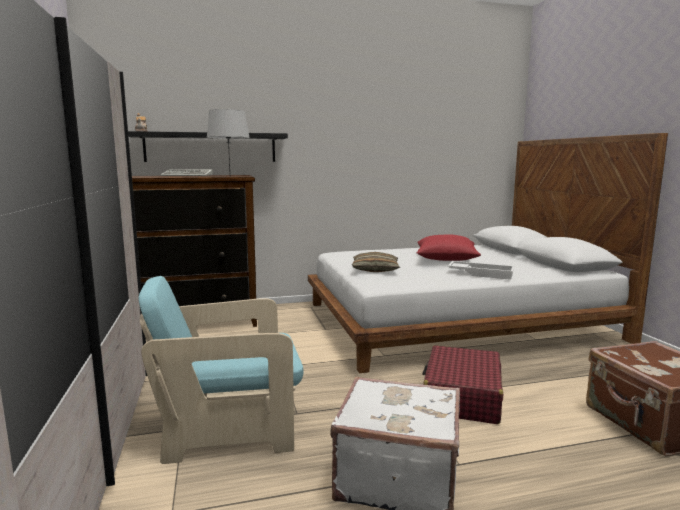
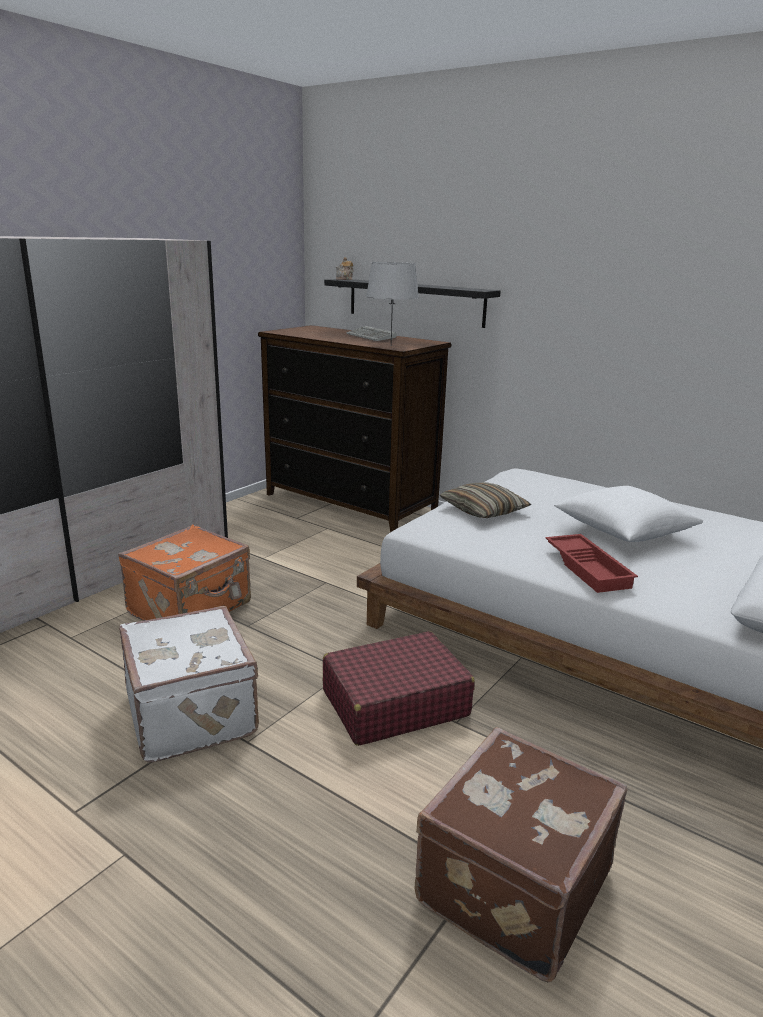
camera: 50 degrees right, 10 degrees up
(230, 428) = (191, 608): turquoise armchair -> orange suitcase
(446, 259) = (624, 531): red pillow -> white pillow
(481, 274) = (589, 568): white tray -> red tray

